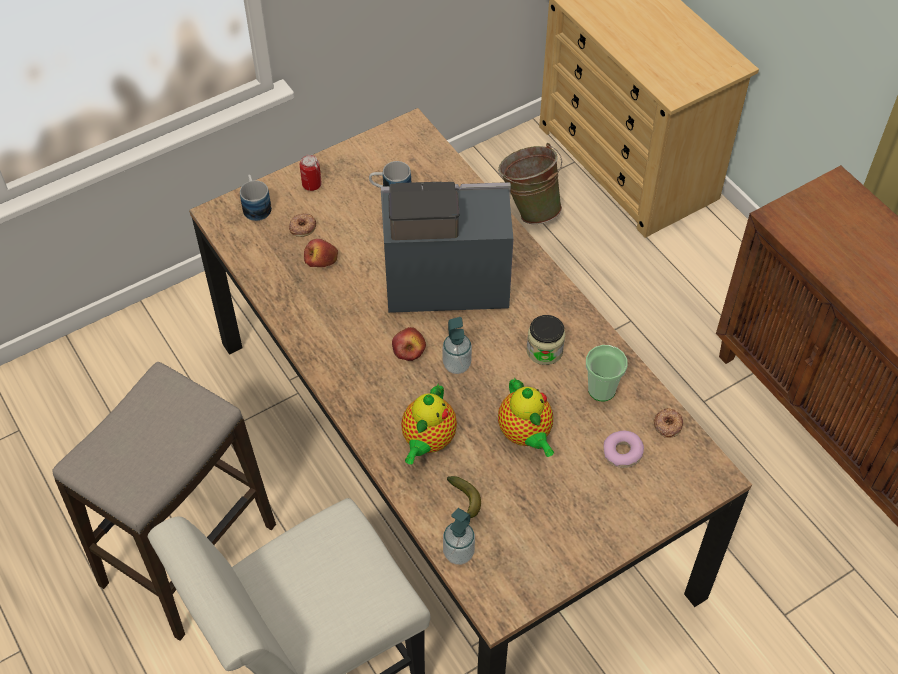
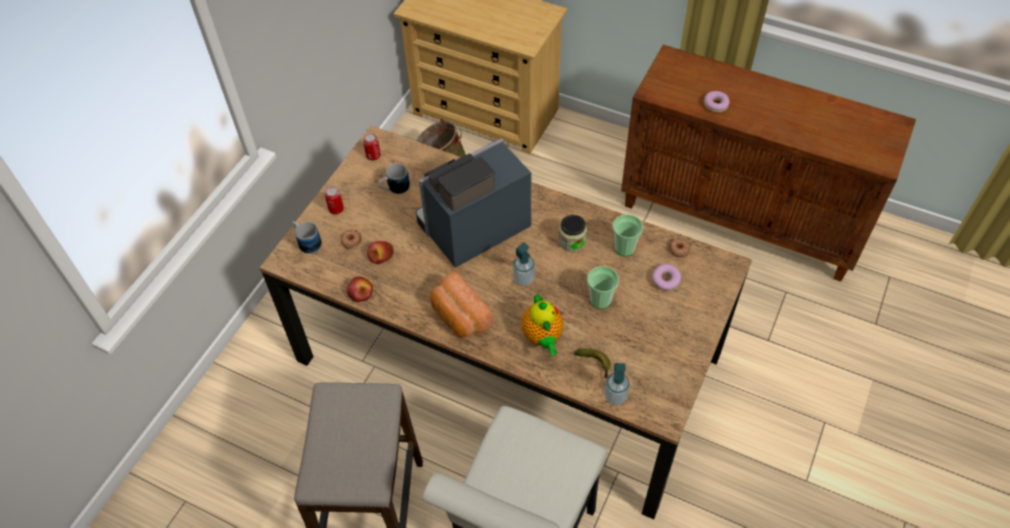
camera: 30 degrees left, 0 degrees up
(353, 370) = (459, 317): none -> bread
(394, 144) = (373, 156): none -> can
(409, 349) = (485, 284): apple -> apple (360, 292)
(526, 435) = (600, 300): teapot -> cup
(851, 271) = (716, 104): none -> donut

